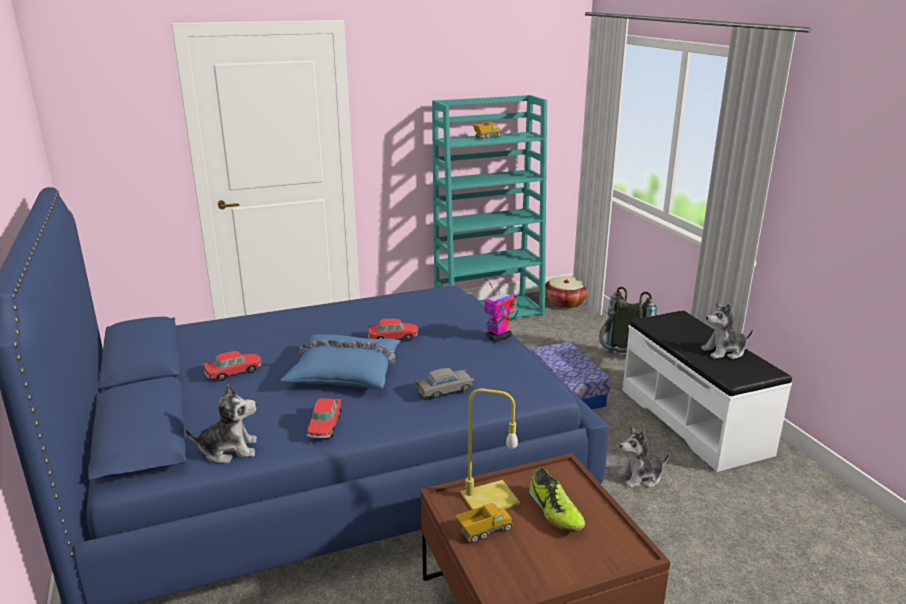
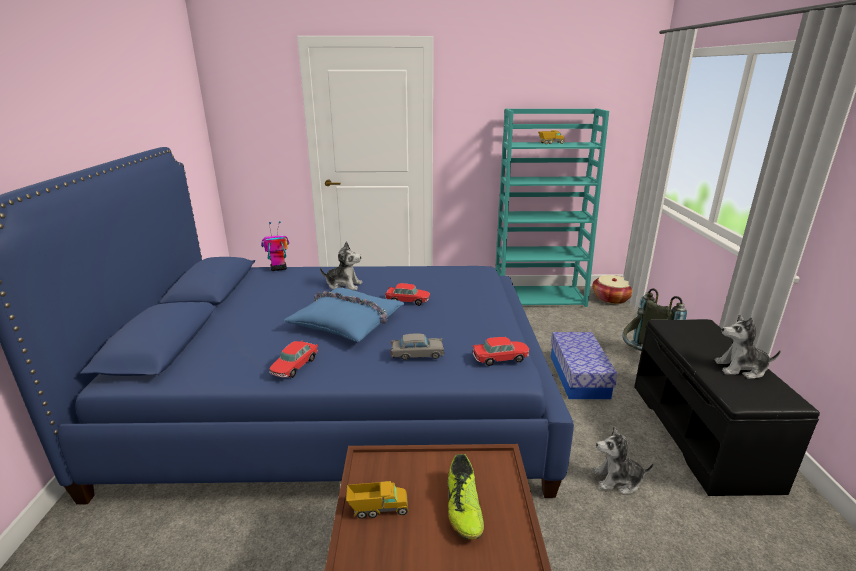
camera: 20 degrees right, 0 degrees up
(229, 450) = (206, 371): plush toy -> plush toy (344, 285)
(234, 372) = (265, 308): toy car -> toy car (500, 358)
(488, 499) = (405, 473): yellow table lamp -> none
(498, 337) = (499, 315): toy robot -> toy robot (278, 269)
(694, 420) = (701, 433): white bench -> black bench

